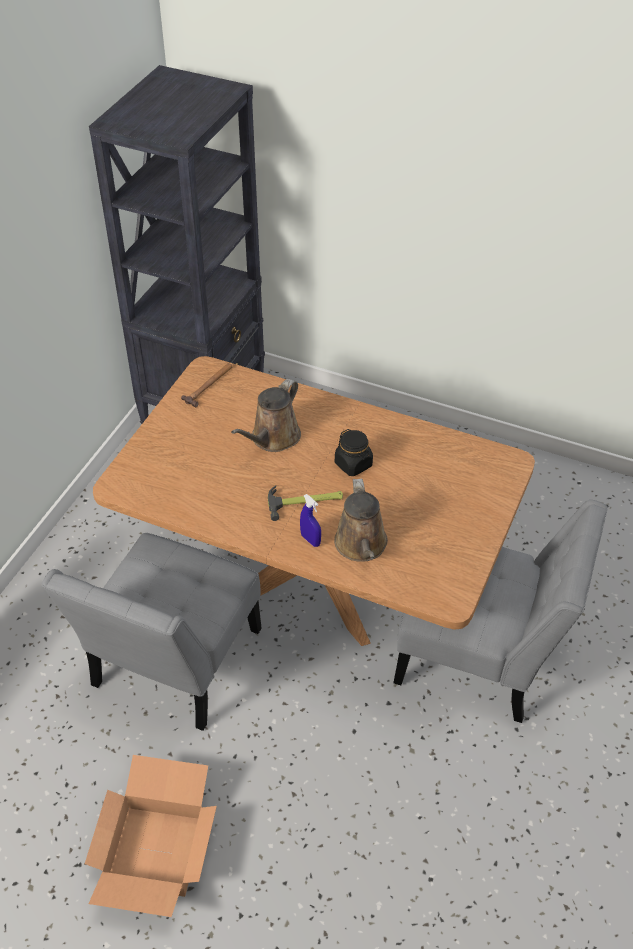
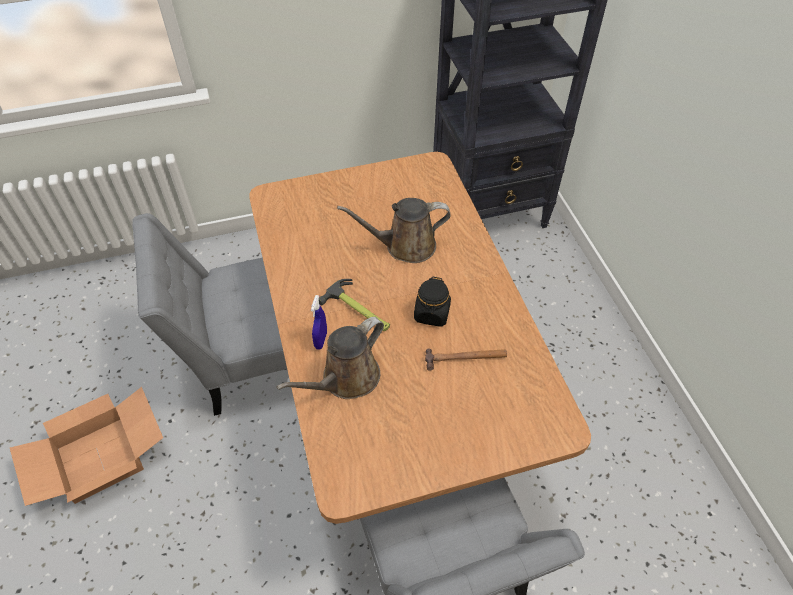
camera: 50 degrees right, 5 degrees up
(209, 385) = (419, 176): hammer -> hammer (465, 358)

